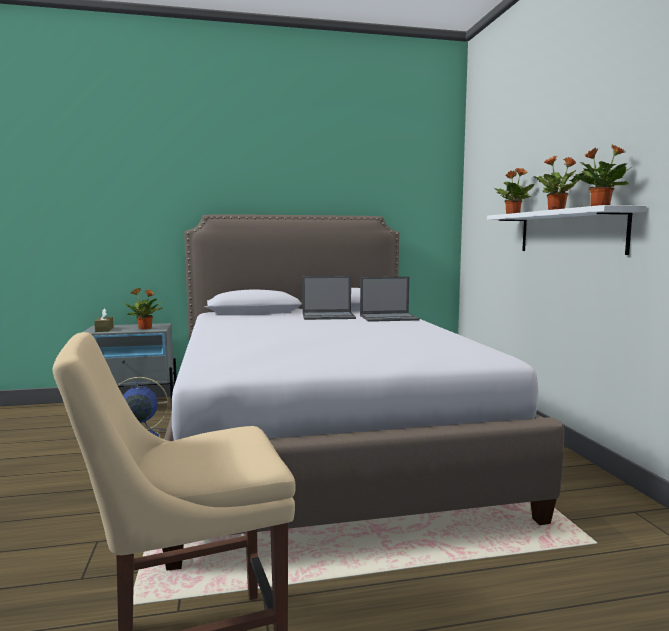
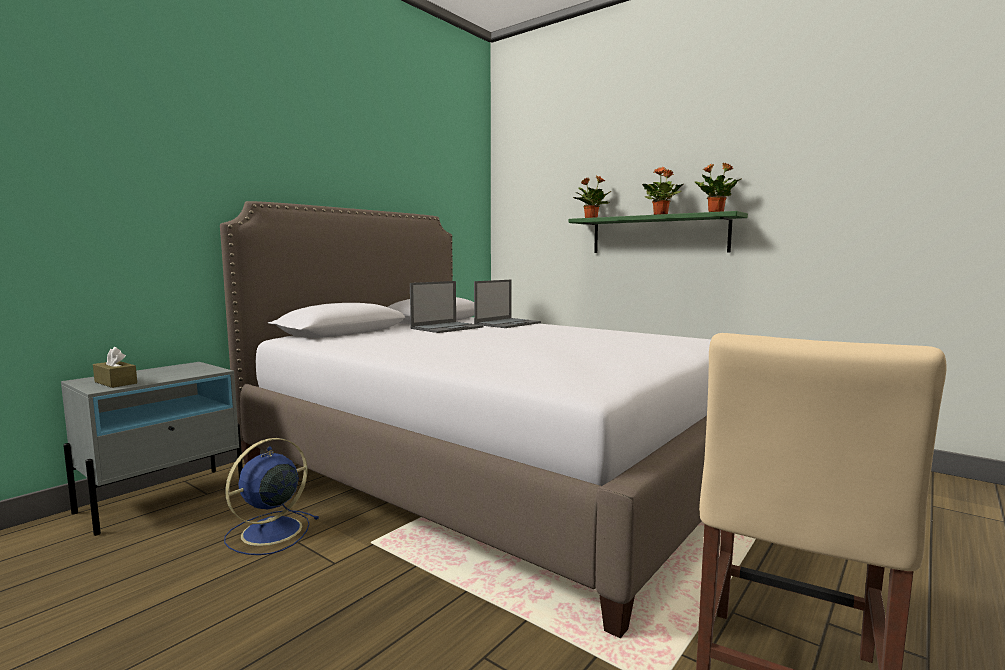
camera: 40 degrees left, 0 degrees up
(145, 328) = (187, 372): potted plant -> none
(569, 232) = (658, 235): white shelf -> green shelf

